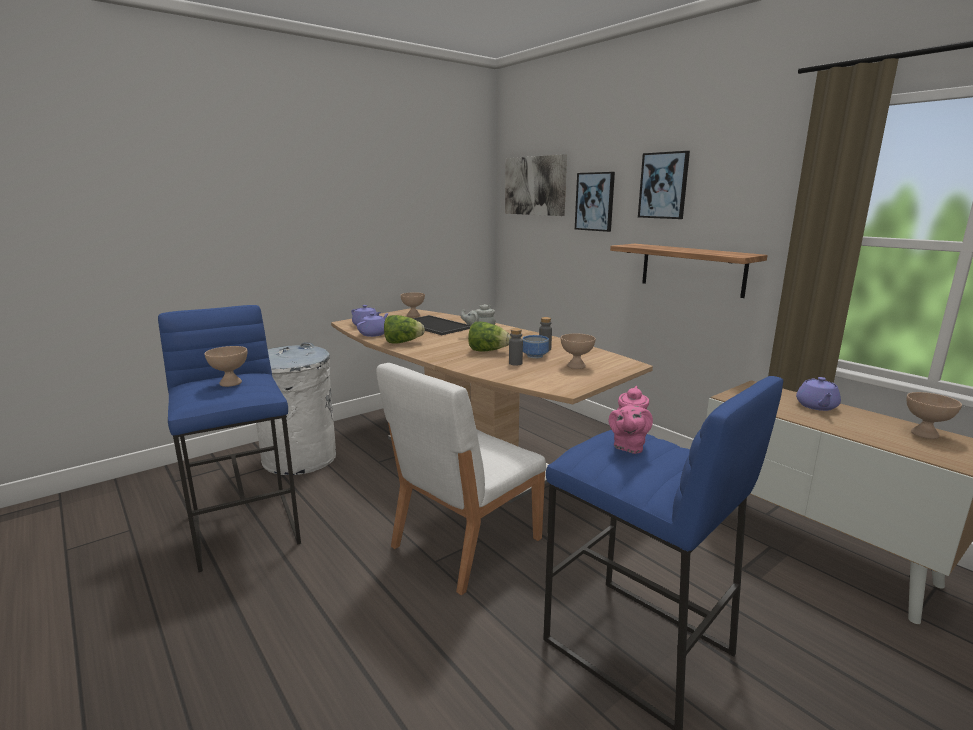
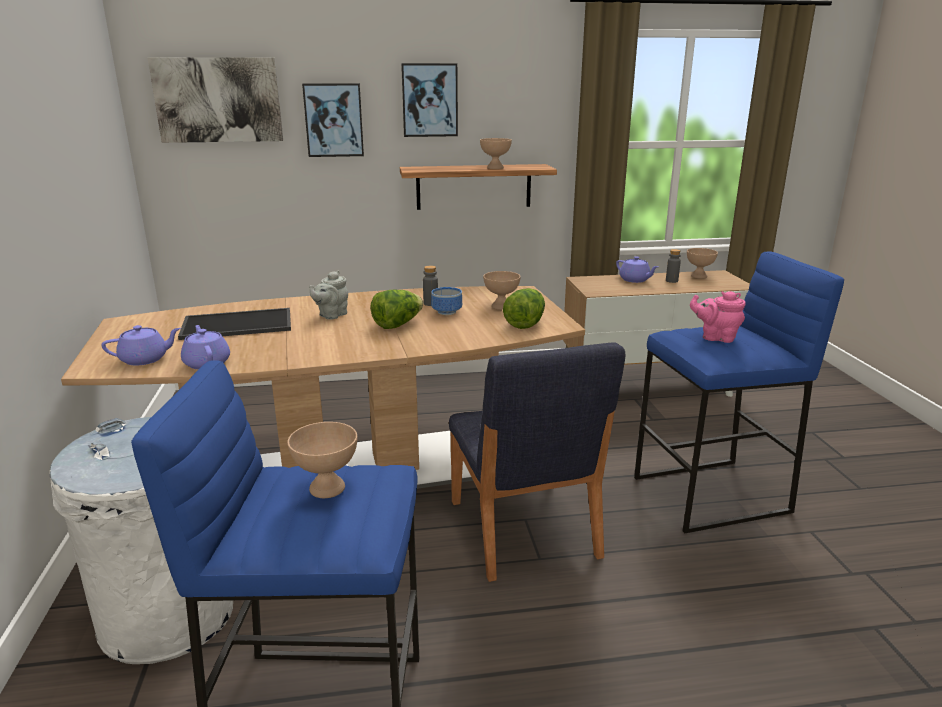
camera: 60 degrees left, 5 degrees up
(402, 342) = (284, 354): lettuce -> lettuce (525, 323)
(413, 315) = (151, 324): beige bowl -> beige bowl (494, 168)
(464, 543) = (523, 530): white chair -> blue chair
(515, 363) = (459, 324): grey bottle -> grey bottle (671, 281)
(628, 446) = (716, 337): pink teapot -> pink teapot turned 150 degrees clockwise

